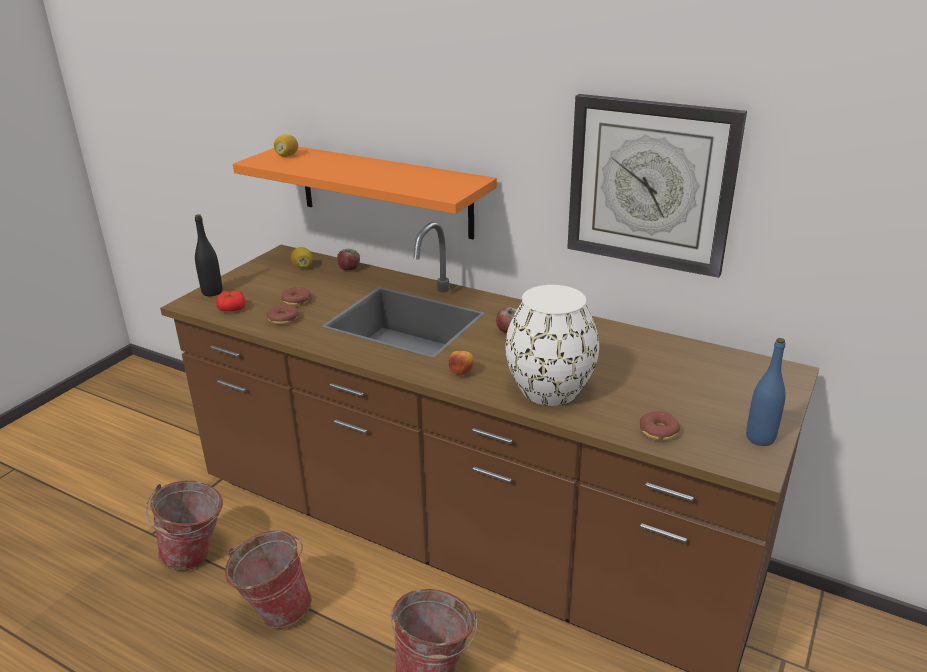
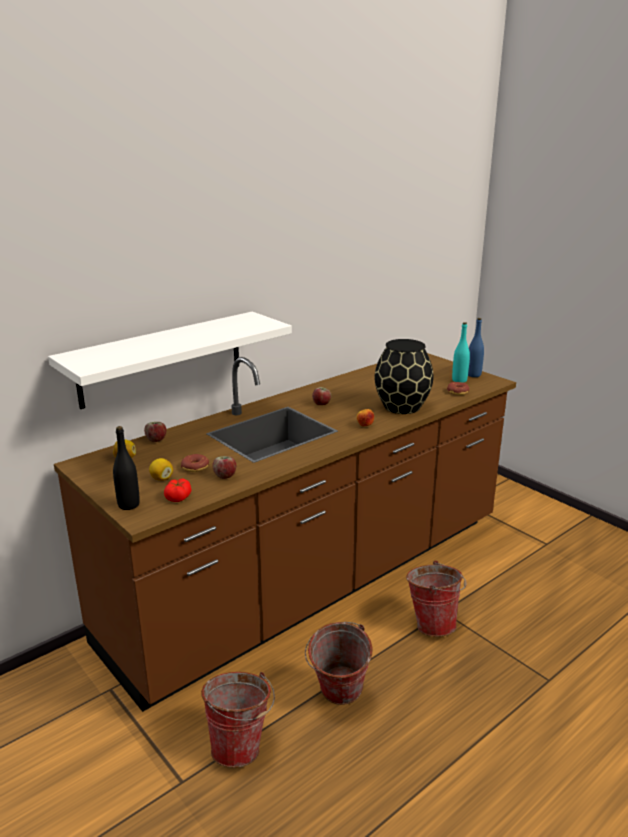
camera: 70 degrees left, 5 degrees down
(283, 319) = (225, 476): donut -> apple
(287, 156) = (94, 356): lemon -> lemon (161, 478)
(384, 191) = (162, 359): orange shelf -> white shelf
(548, 390) = (402, 407): white vase -> black vase
(650, 184) = (339, 281): wall clock -> none
(715, 426) = (459, 380): none -> turquoise bottle

